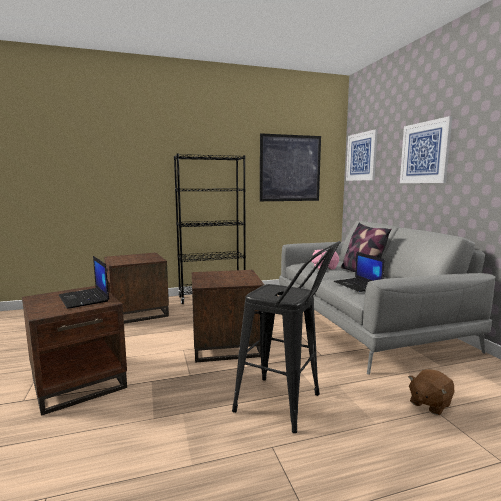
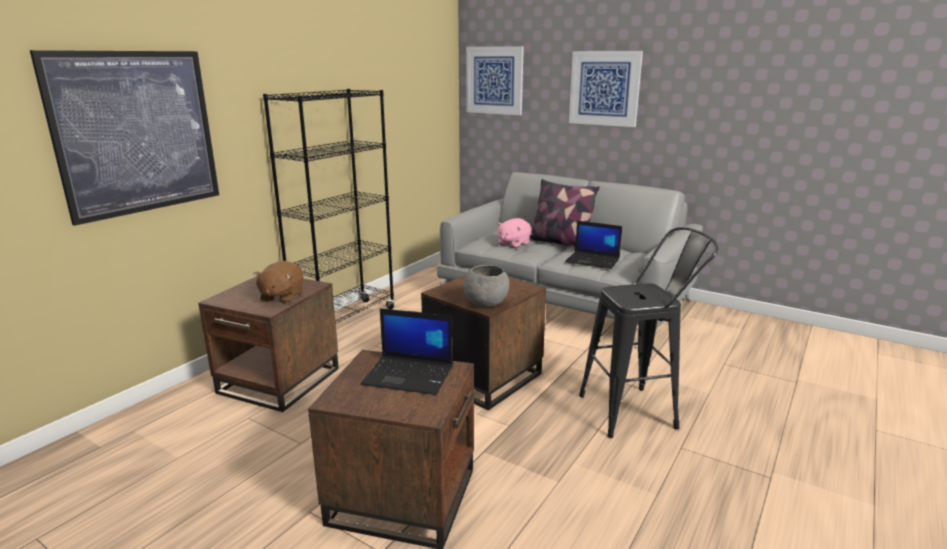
camera: 40 degrees left, 10 degrees up
(207, 283) = (486, 303): none -> grey bowl
(290, 168) = (406, 99): picture -> picture (137, 133)
(429, 403) = (714, 360): brown plush toy -> brown plush toy (281, 297)

